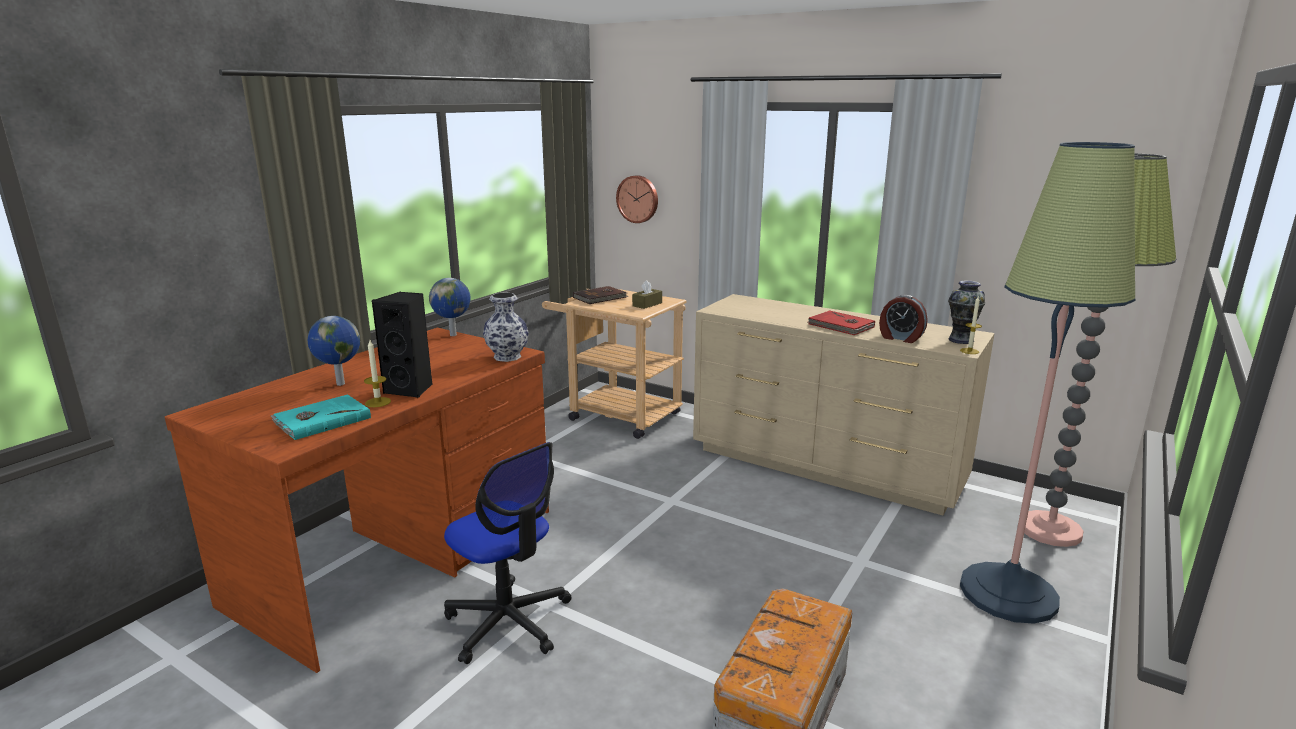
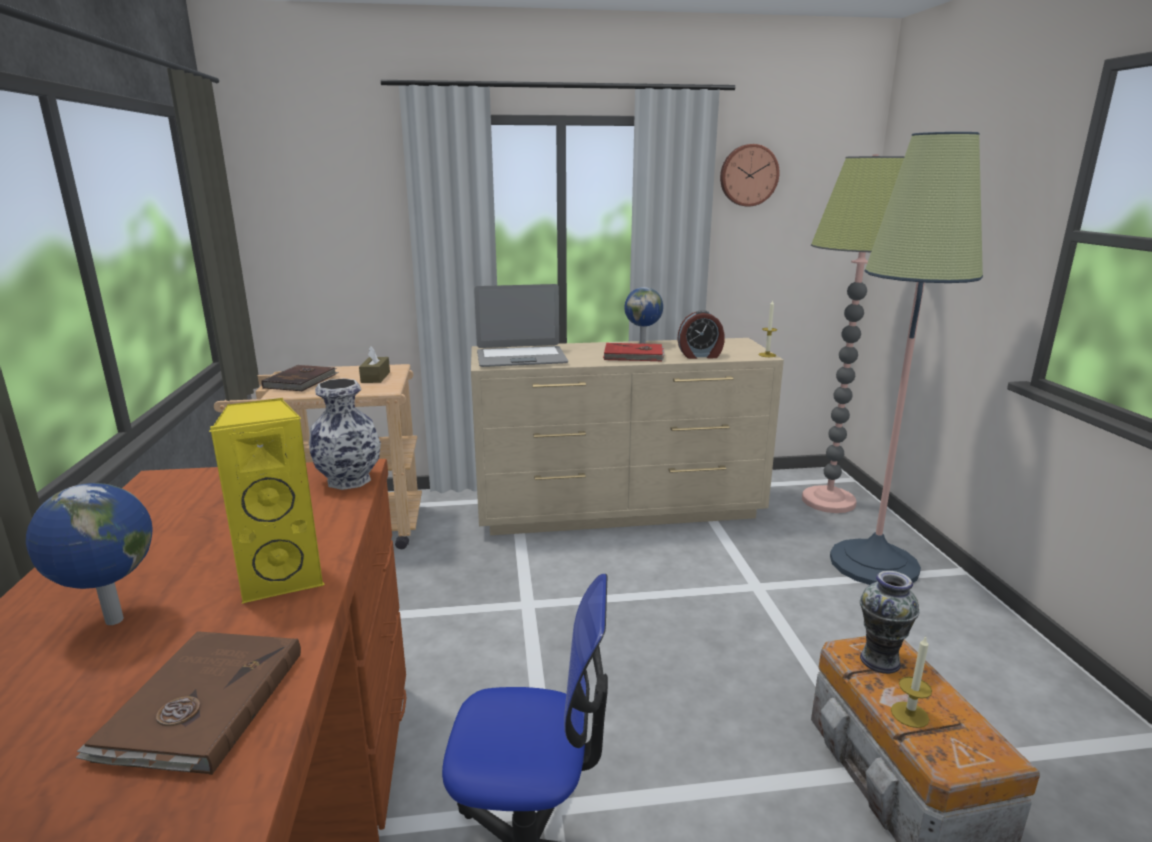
camera: 40 degrees left, 0 degrees up
(321, 420) = (201, 705): turquoise book -> brown book
(378, 402) = (261, 622): candle -> candle (909, 714)
(411, 389) = (283, 578): black speaker -> yellow speaker
(454, 335) = (197, 474): globe -> globe (643, 343)
(638, 199) = (306, 245): wall clock -> wall clock (748, 175)
(748, 310) = (521, 358): none -> laptop
(961, 340) = (742, 348): vase -> vase (880, 660)

